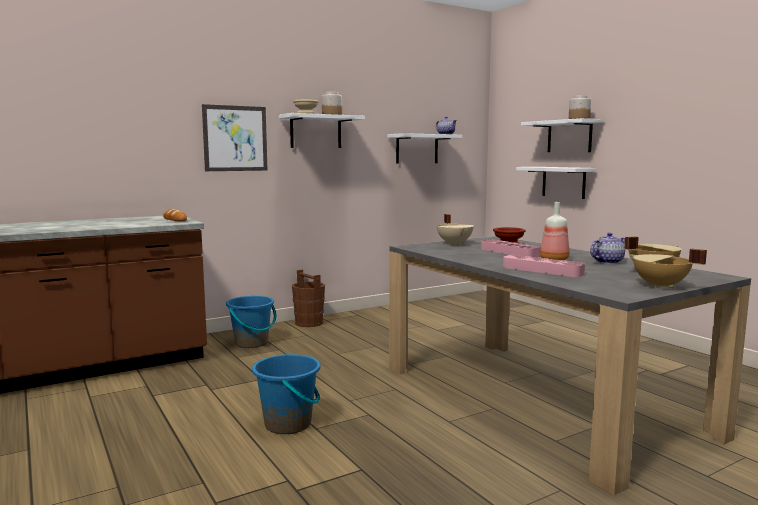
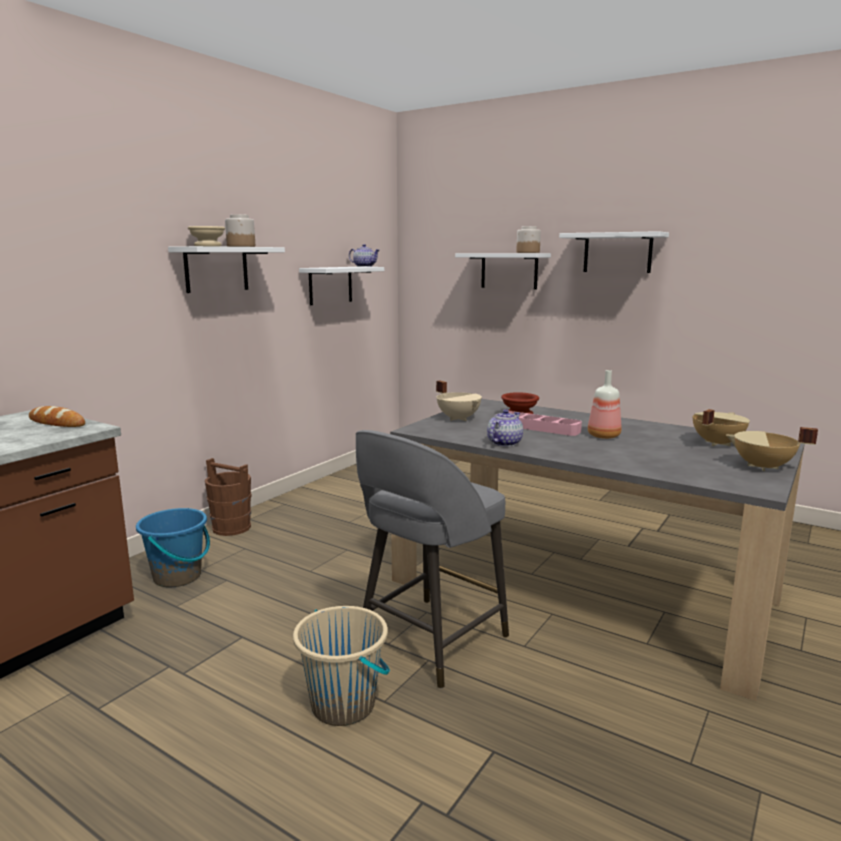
camera: 25 degrees left, 5 degrees up
(235, 138) = (111, 284): picture -> none
(288, 424) = (344, 705): blue bucket -> beige bucket
(379, 405) = (429, 641): none -> grey stool
(542, 270) = (623, 457): pink tray -> none
(563, 182) = (503, 322): white shelf -> white shelf (617, 253)
(607, 262) = (655, 432): teapot -> teapot (504, 443)

